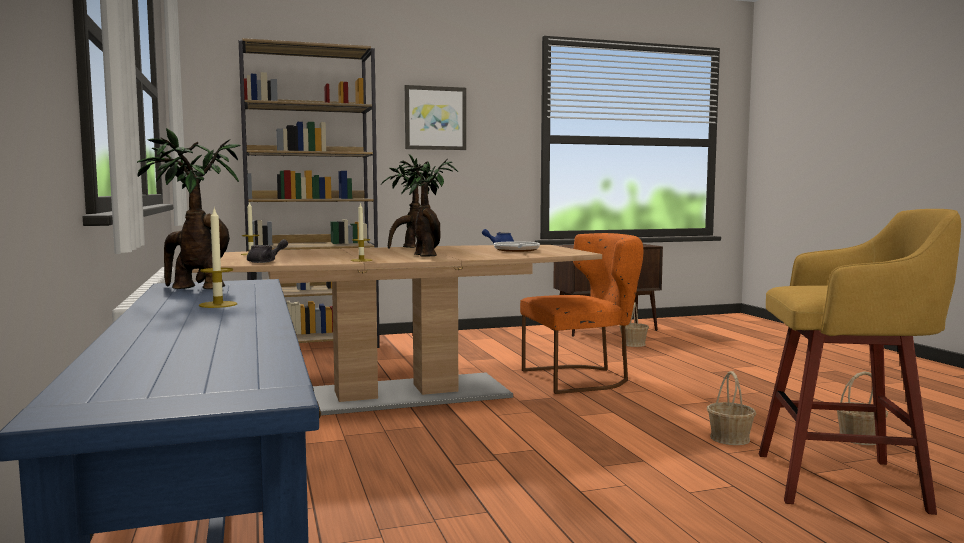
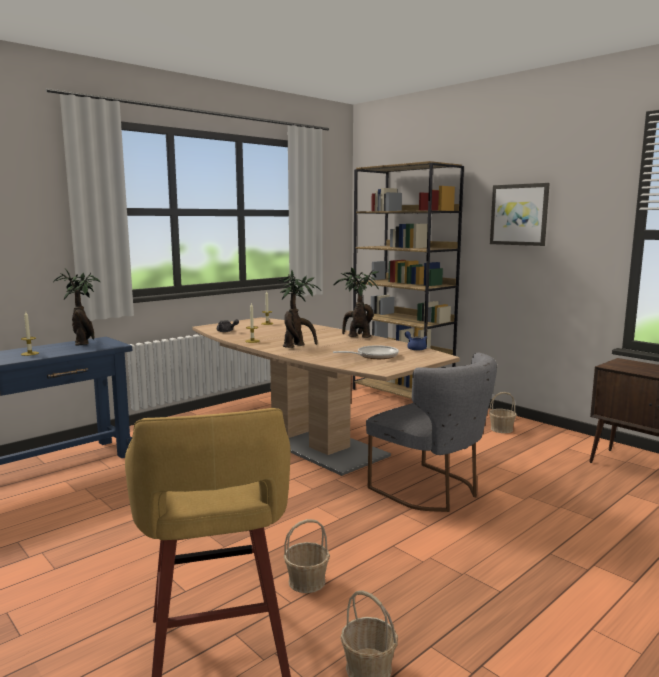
camera: 65 degrees right, 5 degrees up
(582, 378) = (431, 491): orange chair -> grey chair
(633, 344) = (612, 495): basket -> basket (501, 429)

